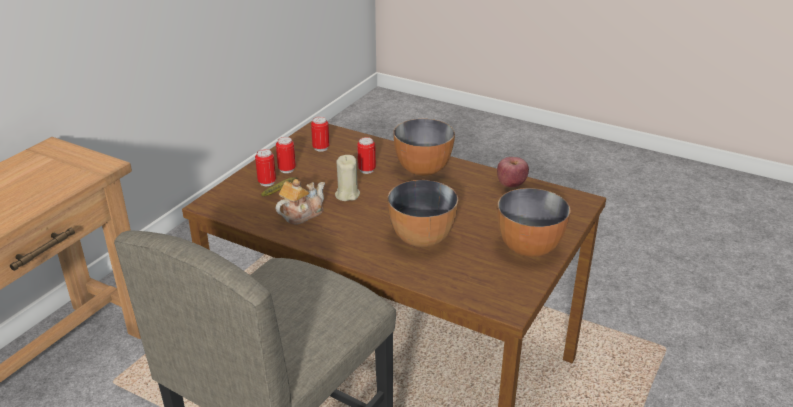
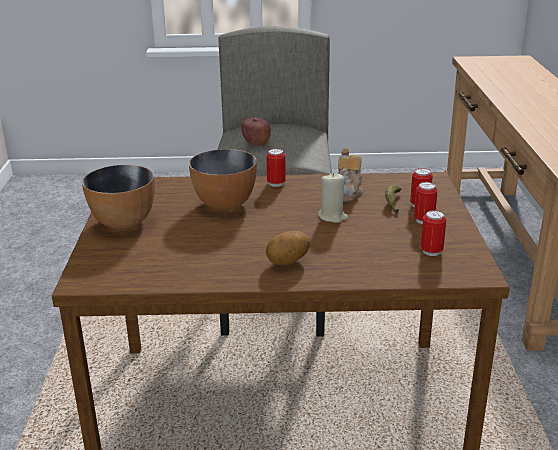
camera: 150 degrees right, 5 degrees down
(366, 170) = (347, 243): can -> can (276, 183)
(423, 169) = (288, 262): bowl -> potato
(511, 184) = (173, 275): apple -> apple (256, 143)

